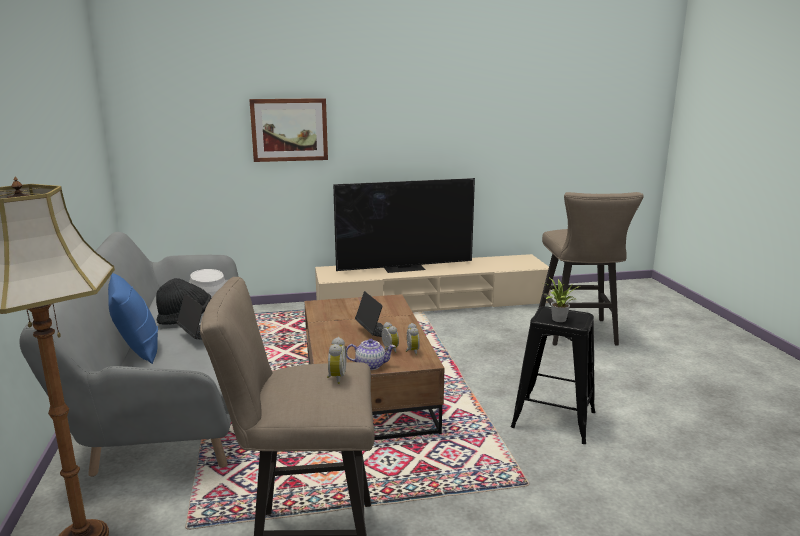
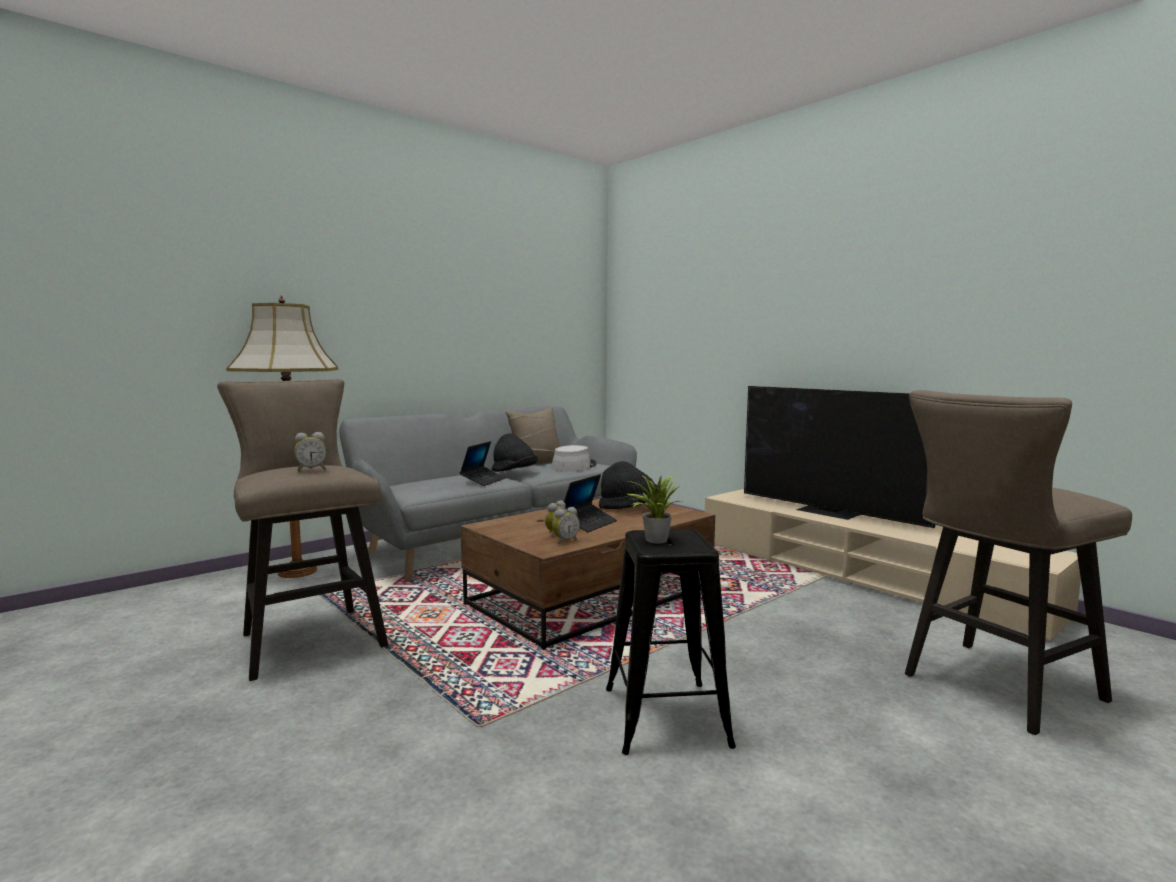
camera: 60 degrees right, 10 degrees down
(138, 349) = (444, 476): blue pillow -> none
(155, 302) = (536, 463): none -> beige pillow
(289, 130) = (737, 326): picture -> none
(350, 311) = (628, 507): none -> black hat
(370, 365) = (510, 534): teapot -> none

